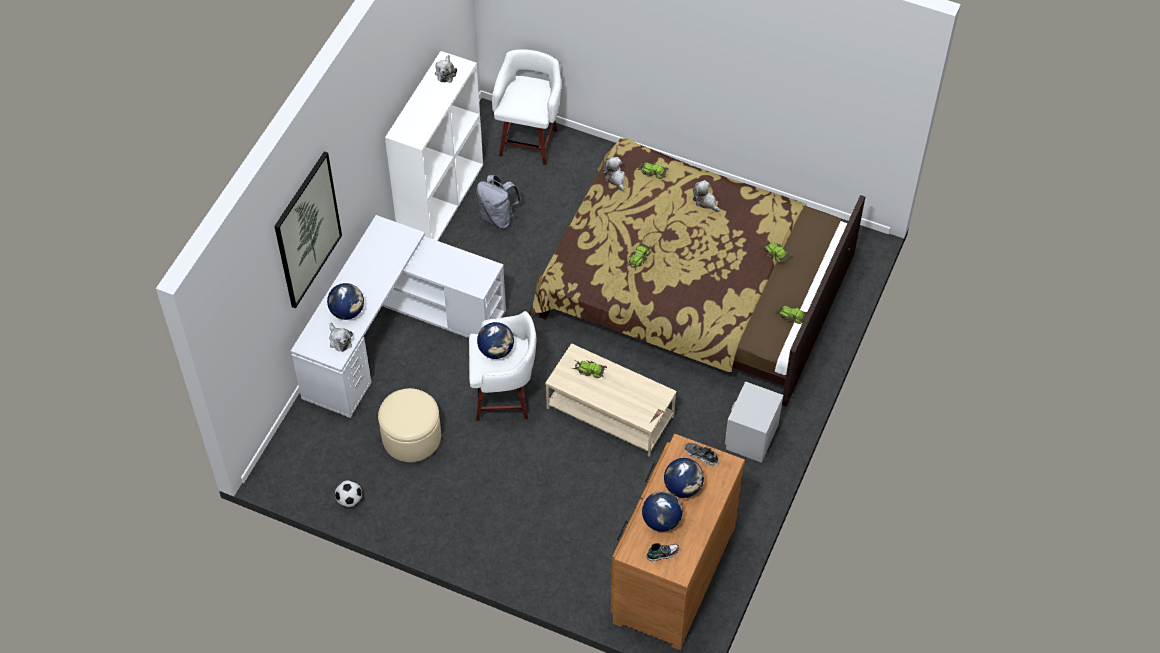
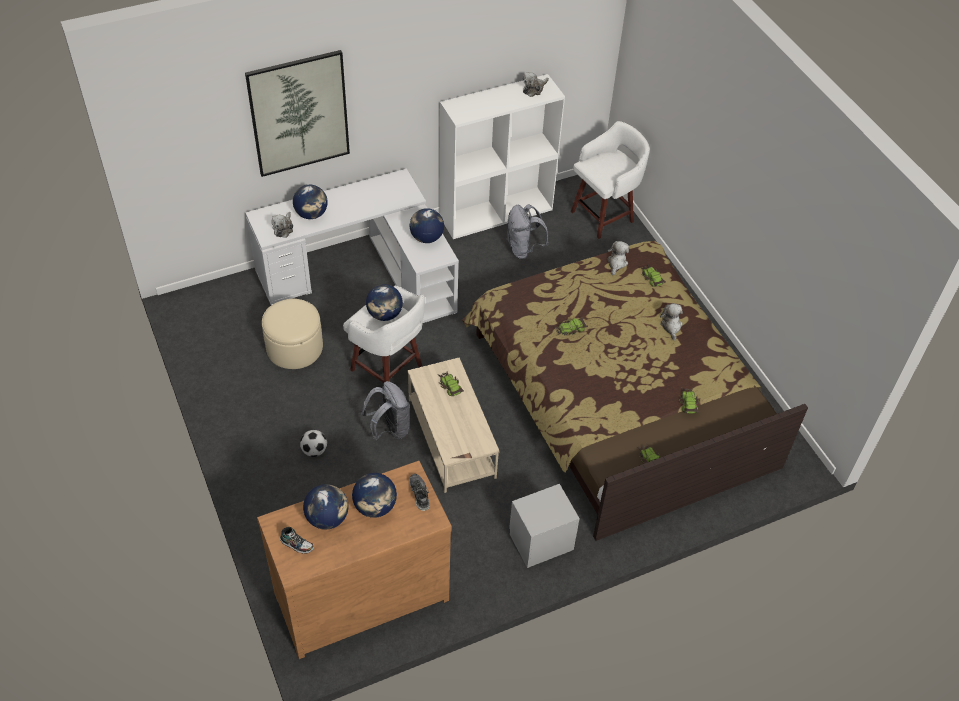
camera: 40 degrees right, 5 degrees down
(349, 500) = (206, 357): football -> football (314, 450)
(457, 264) = (426, 238): none -> globe
(557, 442) = (389, 429): none -> grey backpack

